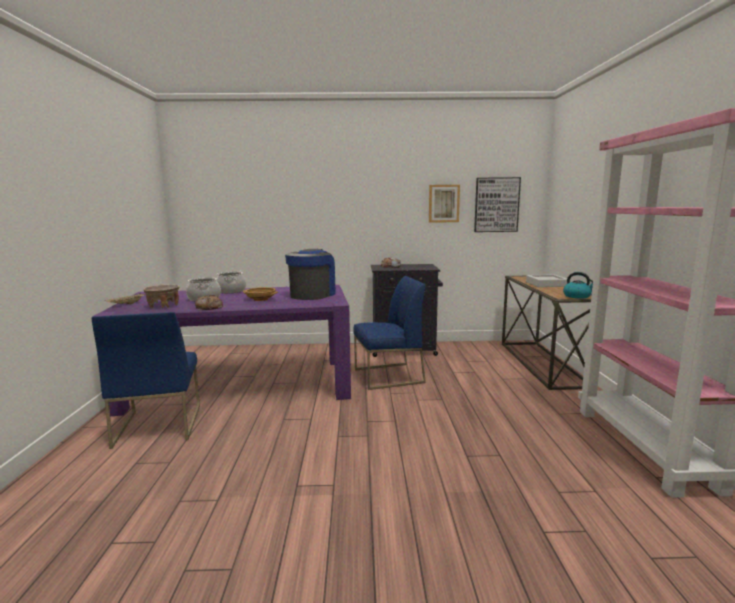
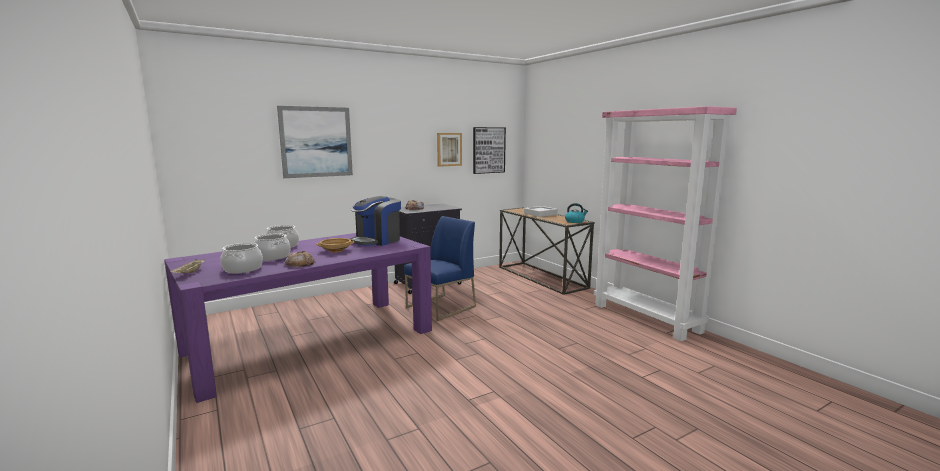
camera: 30 degrees left, 0 degrees up
(158, 425) = (273, 394): blue chair -> none
(163, 306) = (243, 269): beige bowl -> cooking pot
(298, 195) = (316, 142): none -> picture
(312, 294) = (377, 241): coffee machine -> coffee machine turned 135 degrees counterclockwise

